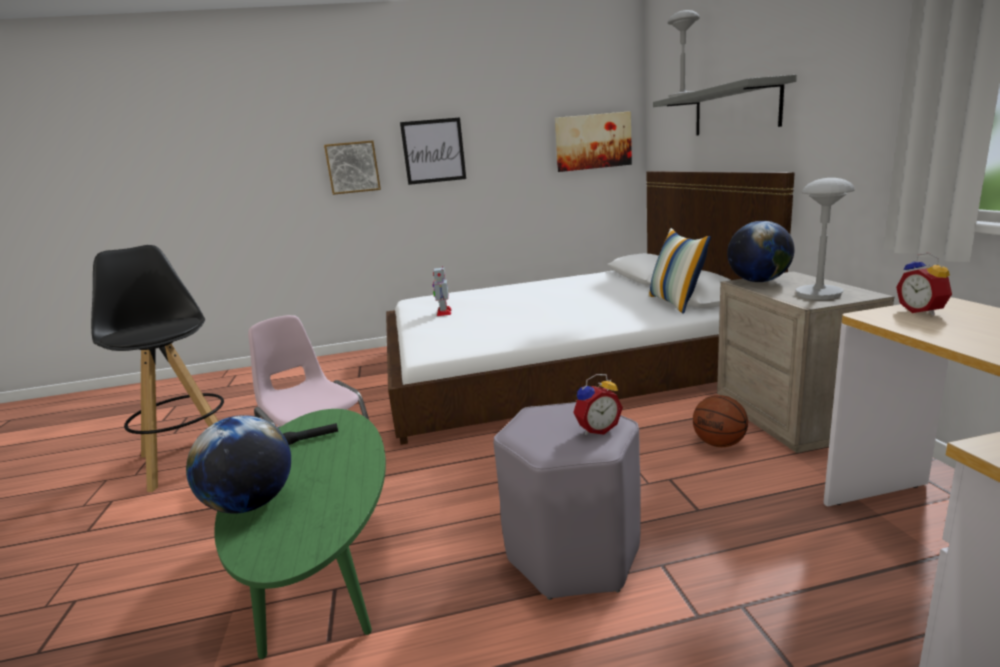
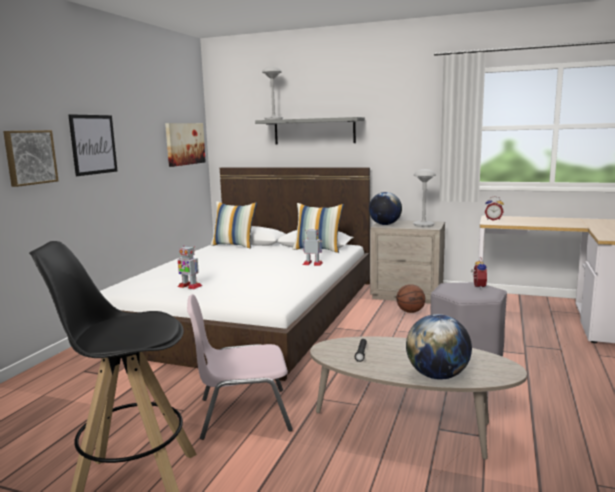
camera: 60 degrees left, 5 degrees down
(327, 564) = (410, 428): green coffee table -> beige coffee table
(603, 320) = (313, 264): none -> toy robot
(615, 277) = (234, 245): none -> pillow

